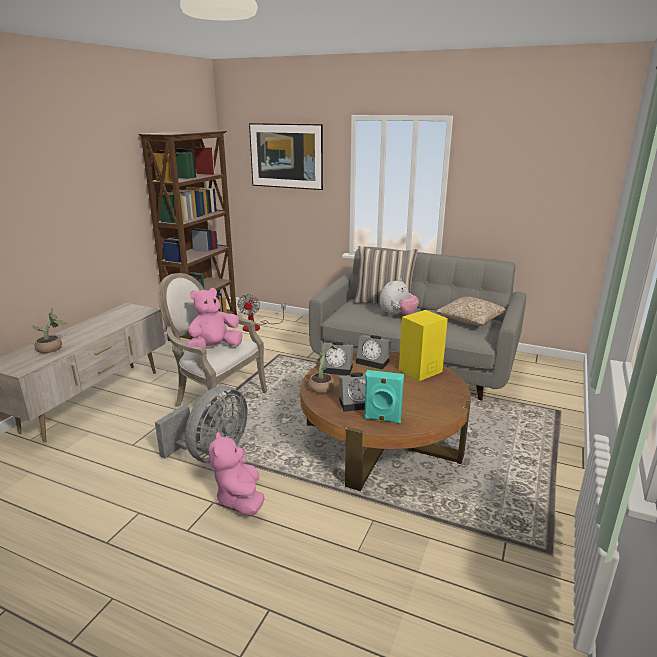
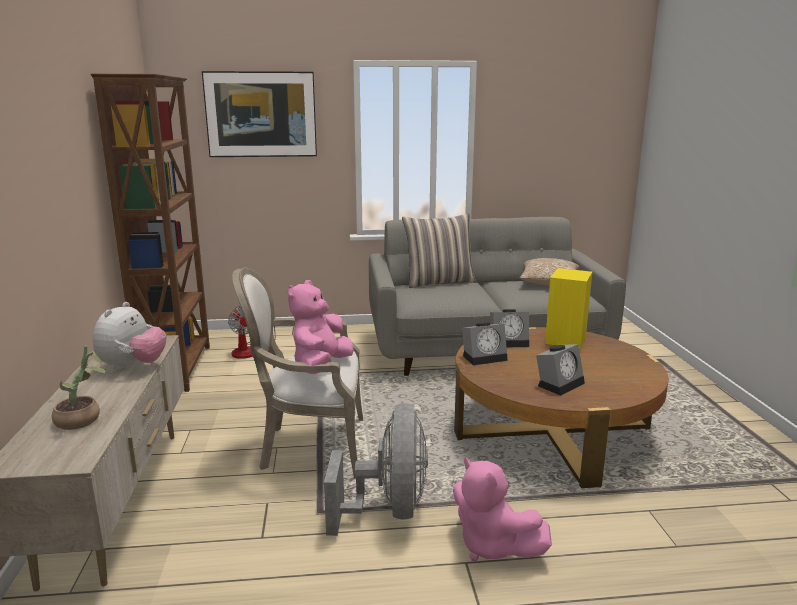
camera: 30 degrees left, 5 degrees down
(322, 386) = (499, 377): potted plant -> none
(382, 419) = (607, 392): turquoise speaker -> none
(397, 315) = (475, 291): plush toy -> plush toy (133, 366)

